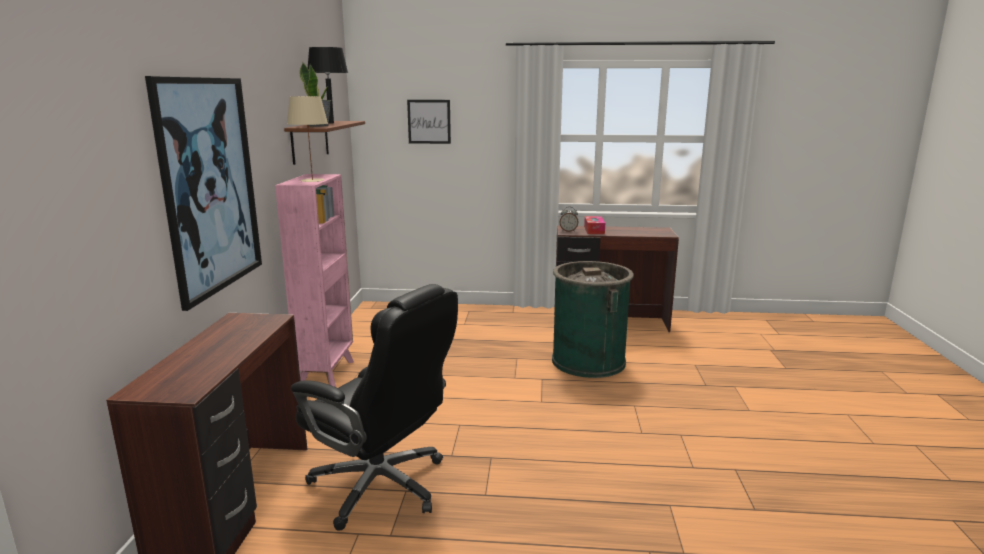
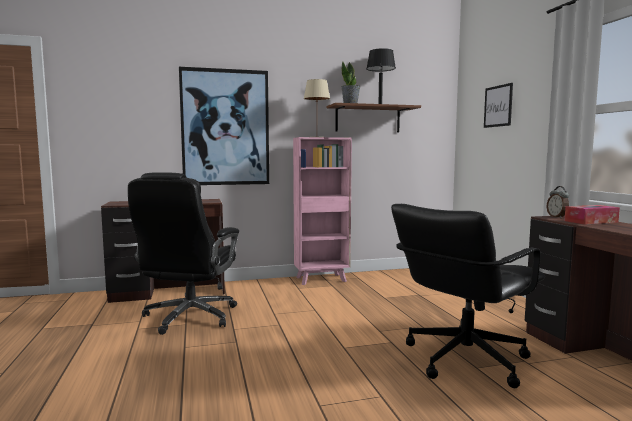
camera: 70 degrees right, 10 degrees down
(588, 361) = (464, 359): green trash can -> black office chair

